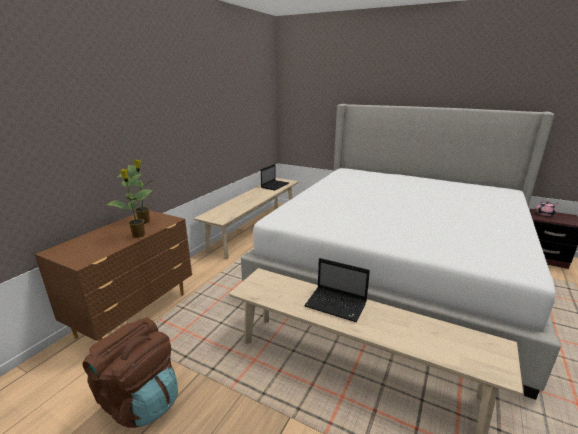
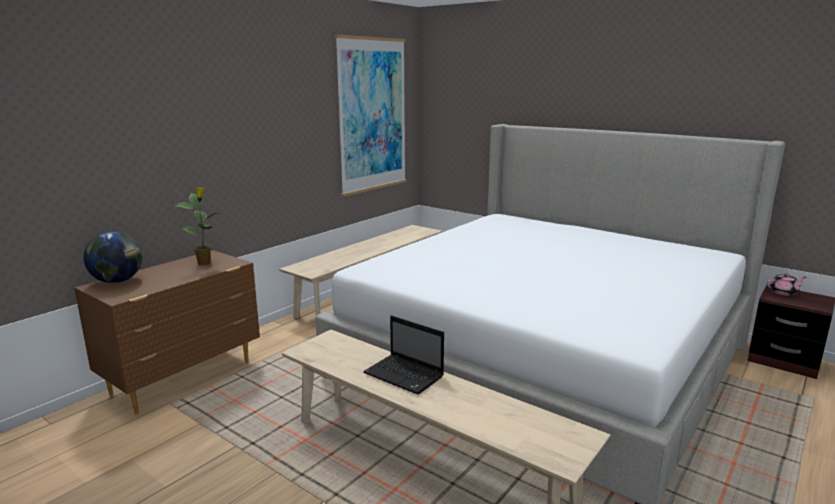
camera: 10 degrees right, 5 degrees down
(74, 244) = (118, 281): none -> globe
(138, 235) = (190, 277): potted plant -> none
(140, 400) = (161, 464): brown backpack -> none
(249, 98) = (372, 115): none -> picture
(275, 185) = (406, 235): laptop -> none

